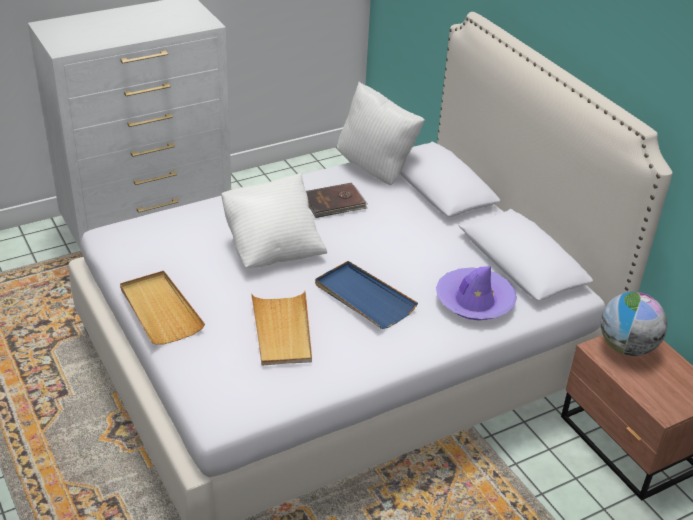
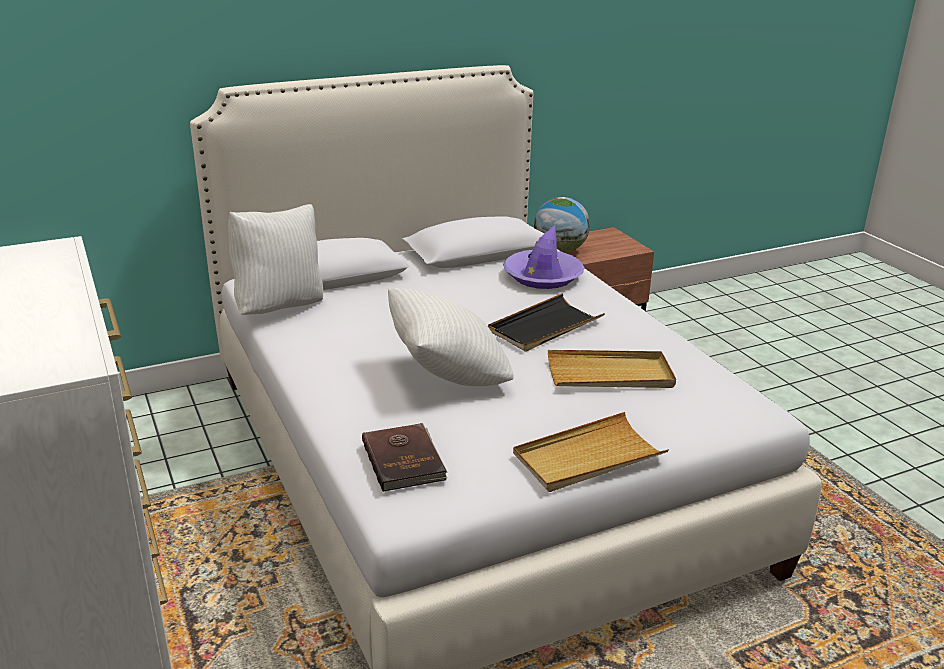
camera: 85 degrees left, 10 degrees down
(335, 203) = (353, 334): brown book -> brown book (404, 459)
(363, 298) = (544, 327): blue tray -> black tray

